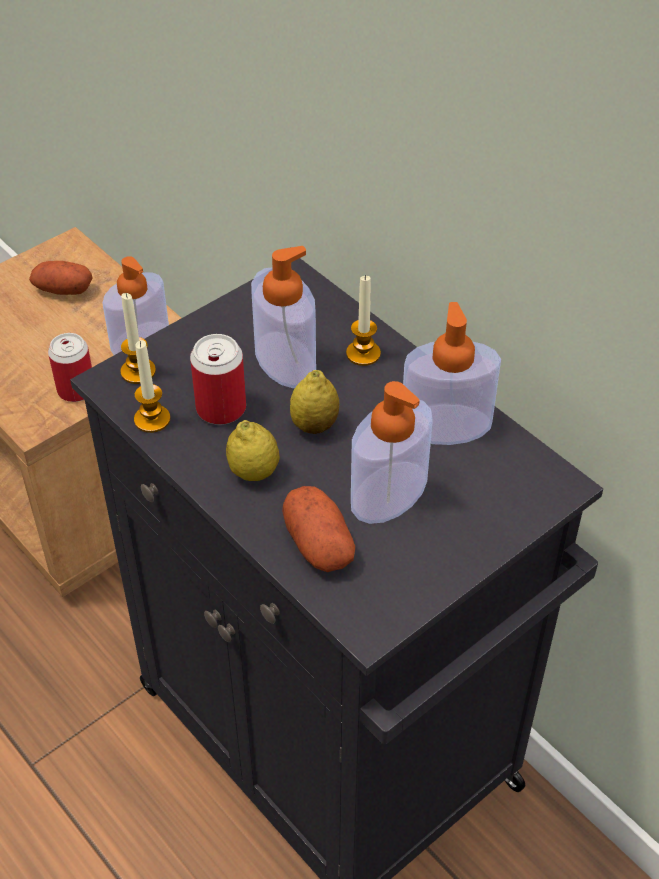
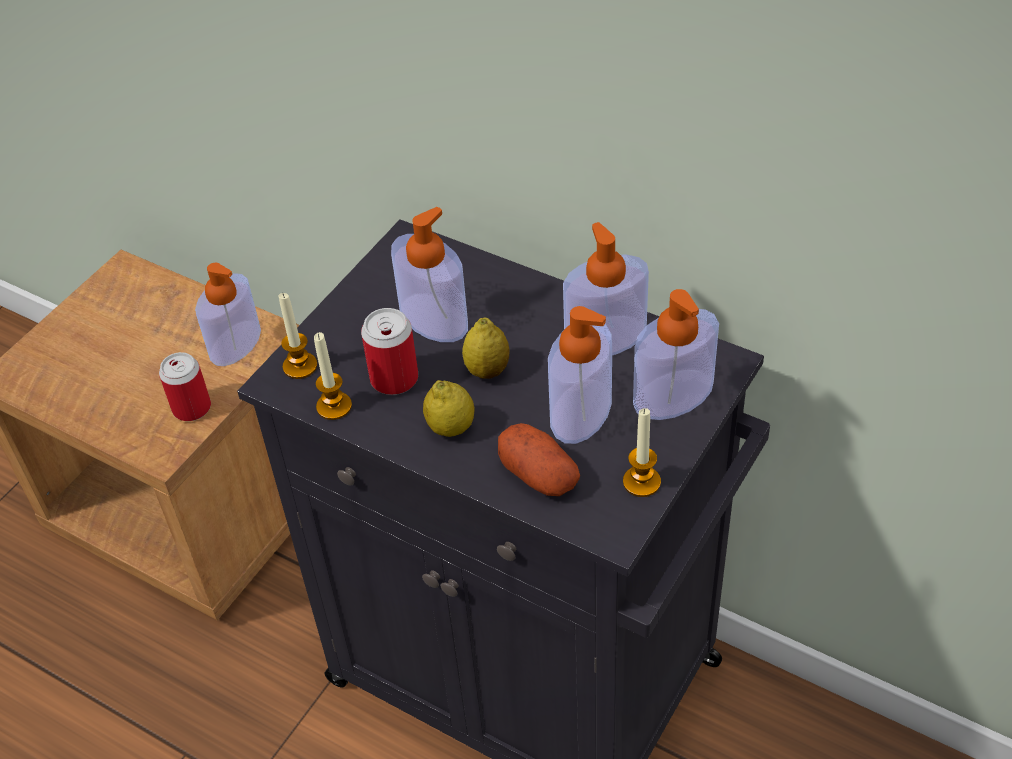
camera: 15 degrees left, 0 degrees up
(63, 290) = (135, 314): potato -> none
(363, 354) = (503, 294): candle -> candle (641, 482)
(490, 502) = (673, 395): none -> soap dispenser

